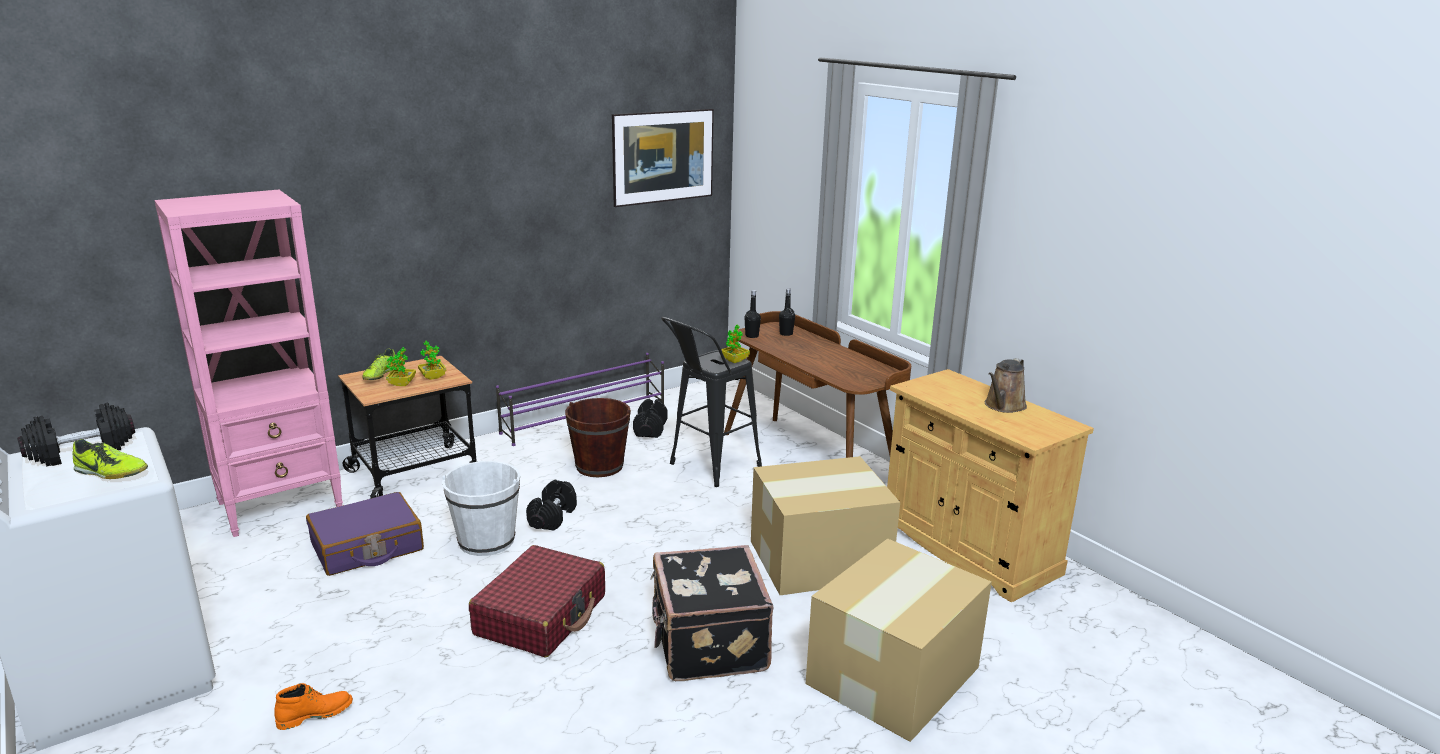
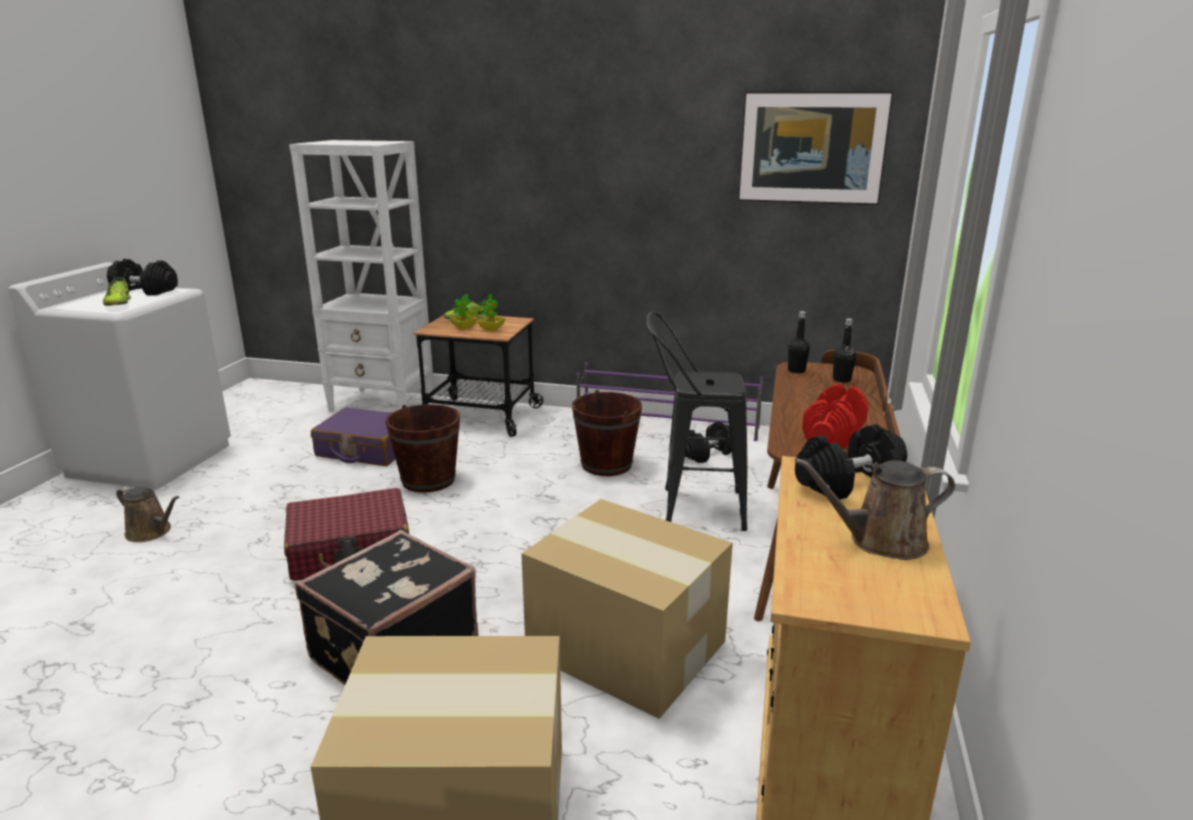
camera: 50 degrees right, 0 degrees up
(282, 505) = (383, 404): pink bookcase -> white bookcase
(315, 714) = (151, 532): orange boot -> brown watering can
(486, 541) = (428, 480): white bucket -> brown bucket
(552, 517) = (498, 486): black dumbbell -> black dumbbell (848, 483)
(734, 360) = (727, 386): potted plant -> none
(851, 368) = (833, 433): none -> red dumbbell

